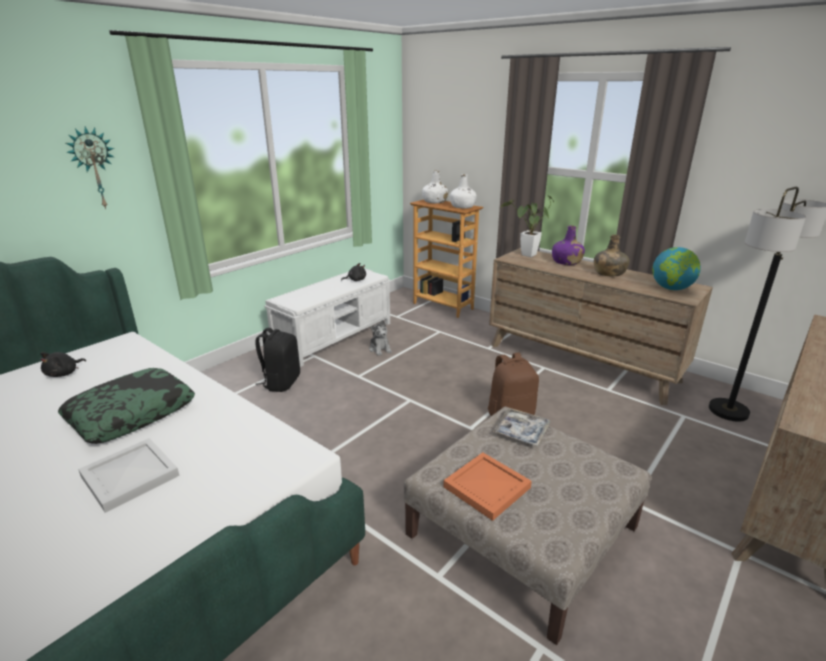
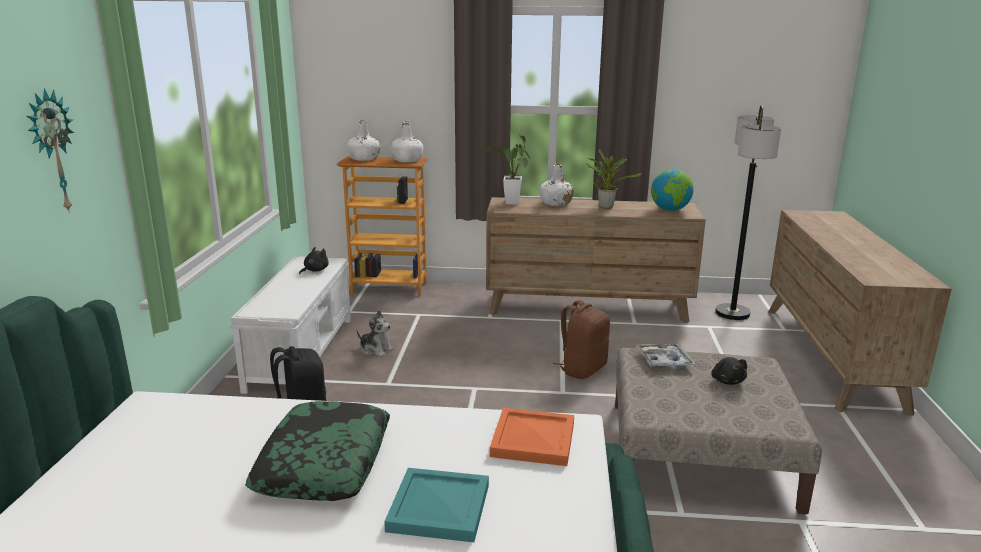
camera: 35 degrees left, 5 degrees down
(64, 373) = (132, 462): black plush toy -> black plush toy (727, 381)
(131, 476) = (440, 507): white tray -> turquoise tray
(487, 488) = (698, 409): orange tray -> orange tray (534, 440)
(566, 262) = (556, 203): purple bottle -> white bottle
(608, 273) = (605, 206): green bottle -> potted plant

